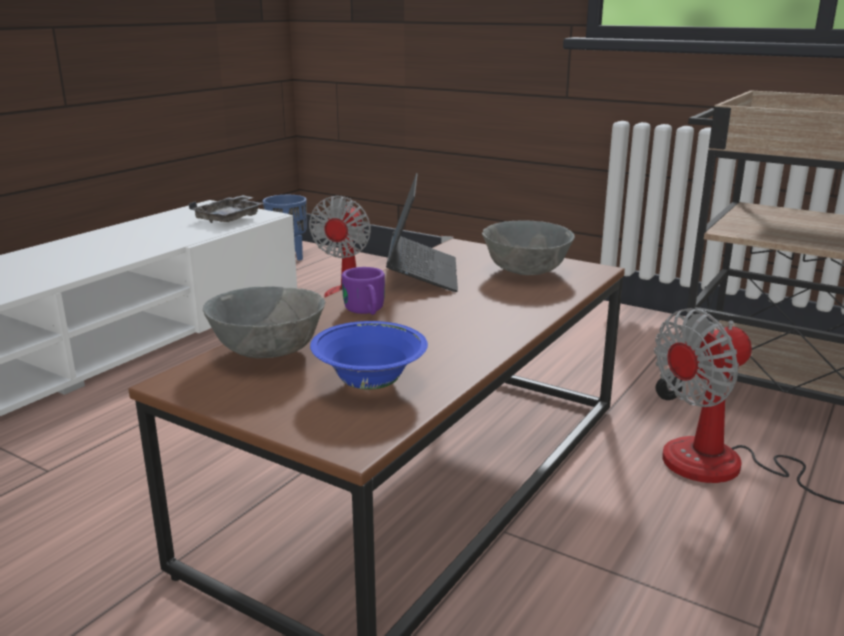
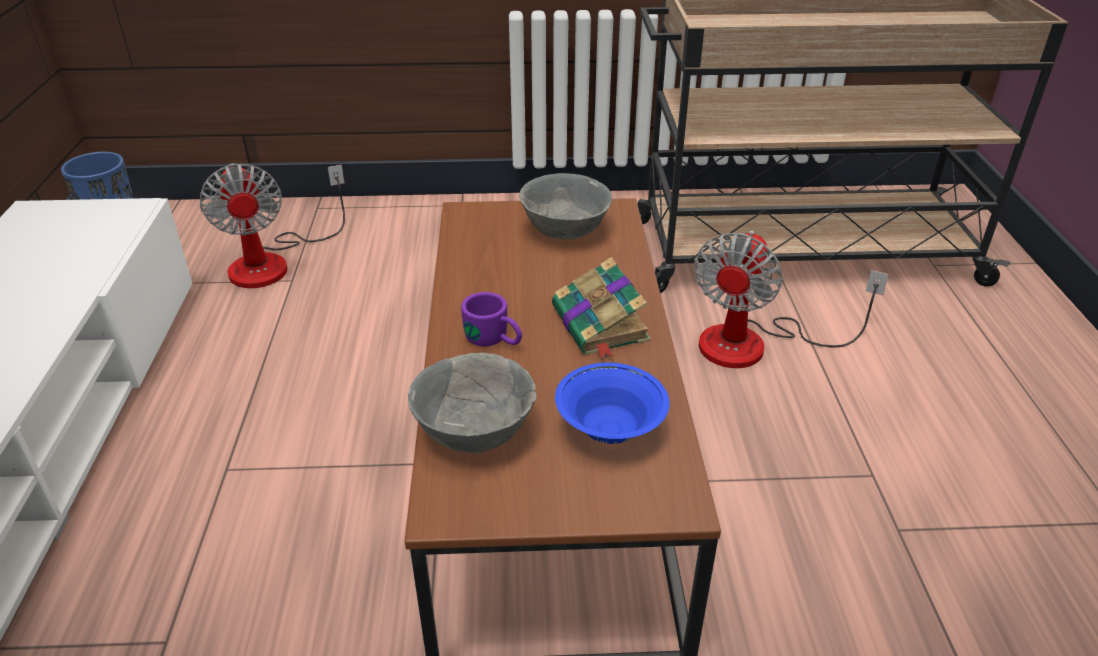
camera: 35 degrees left, 15 degrees up
(230, 218) = (94, 227): grey tray -> none
(422, 274) = (480, 267): laptop -> none
(466, 327) = (601, 325): none -> book

